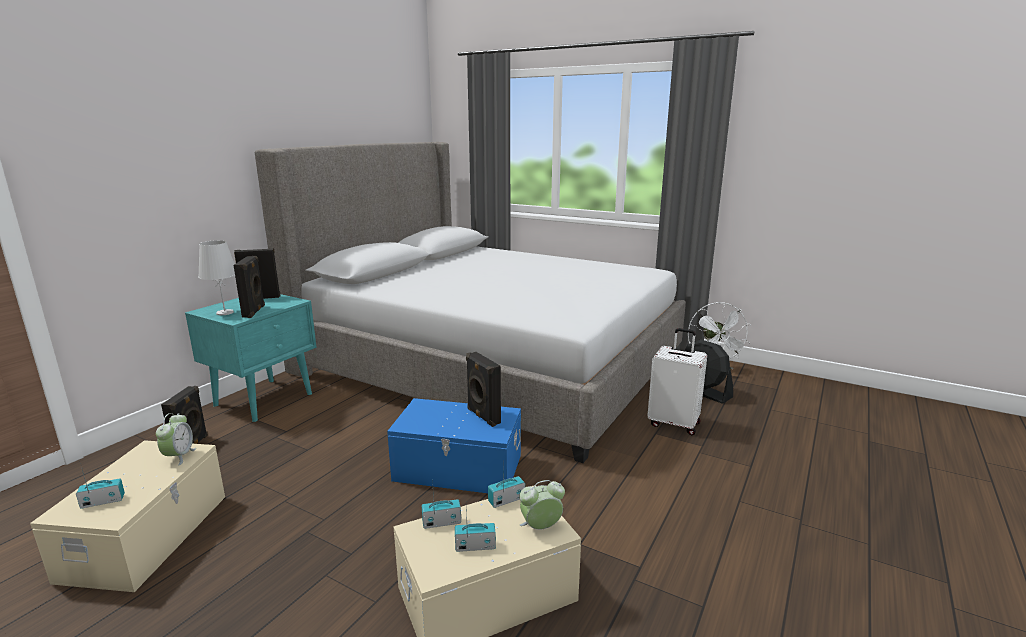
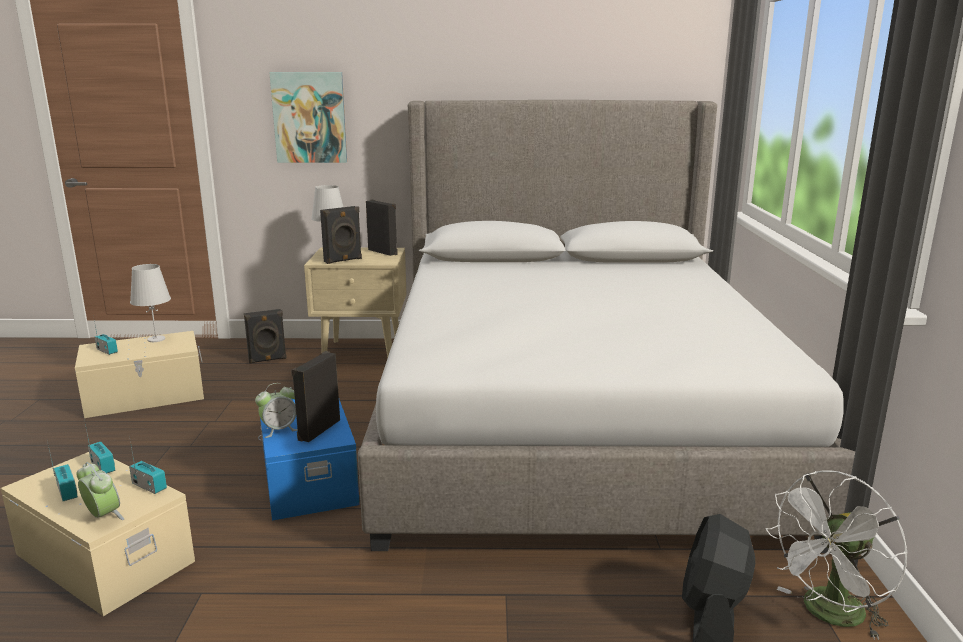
camera: 60 degrees right, 0 degrees up
(129, 464) = (156, 339): none -> white table lamp
(151, 172) = (309, 117): none -> picture
(179, 456) = (174, 347): alarm clock -> alarm clock (279, 430)
(265, 399) = (363, 352): turquoise nightstand -> beige nightstand
(674, 423) = (555, 606): white suitcase -> none

